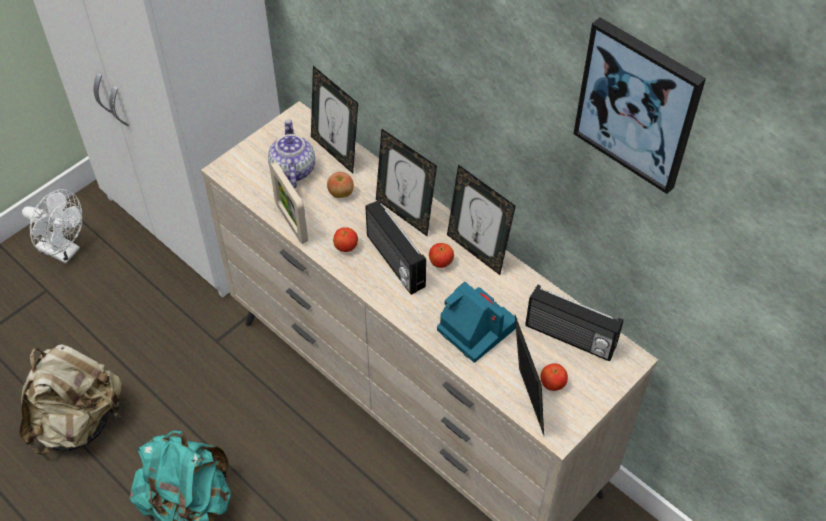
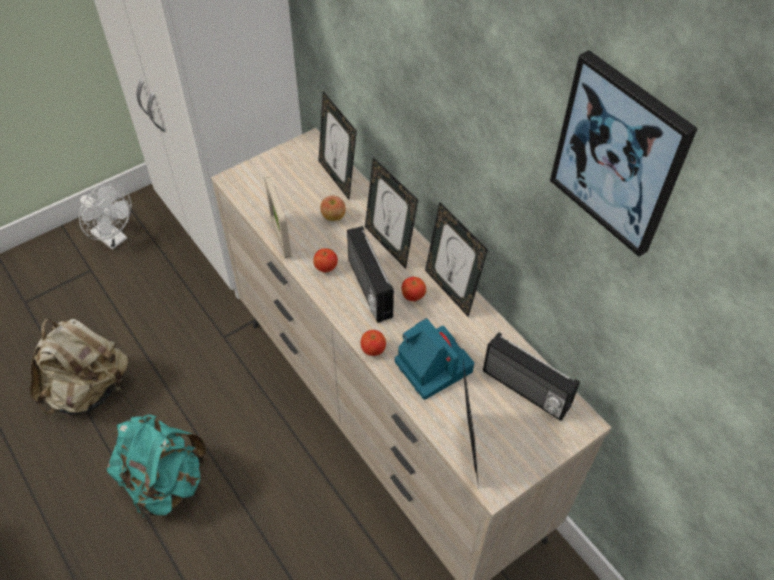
camera: 10 degrees right, 0 degrees up
(292, 170) = (293, 189): teapot -> none
(552, 384) = (498, 434): apple -> apple (373, 350)

